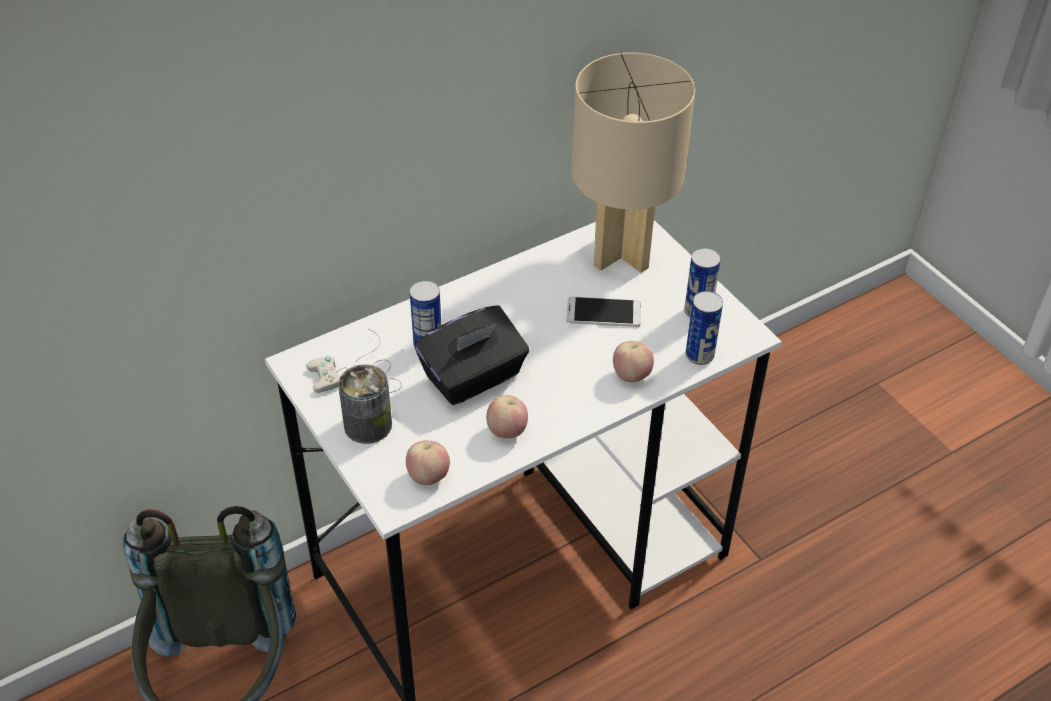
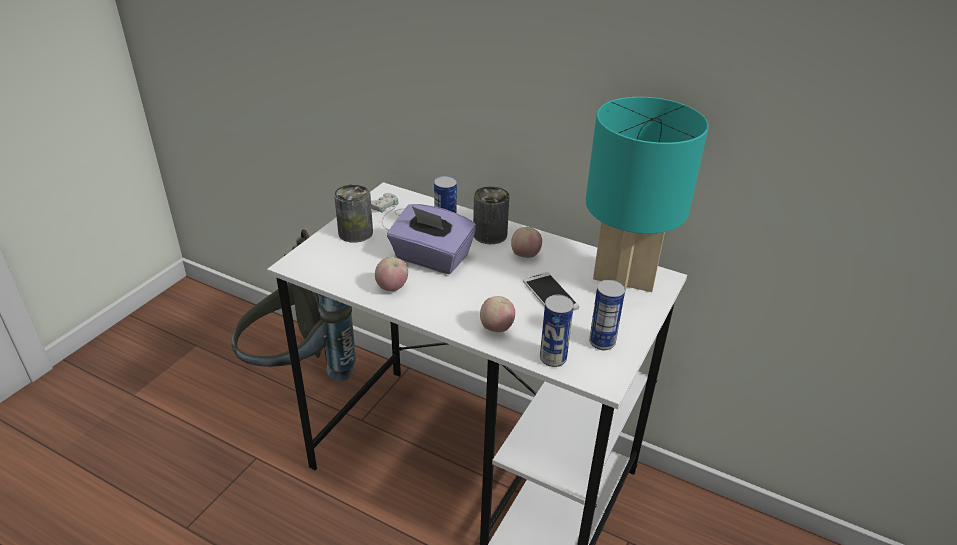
camera: 60 degrees right, 10 degrees down
(428, 476) = (327, 269): apple -> apple (525, 256)
(463, 310) = (490, 234): none -> can
(473, 377) = (431, 258): black tissue box -> purple tissue box
(622, 253) = (623, 284): beige table lamp -> turquoise table lamp

